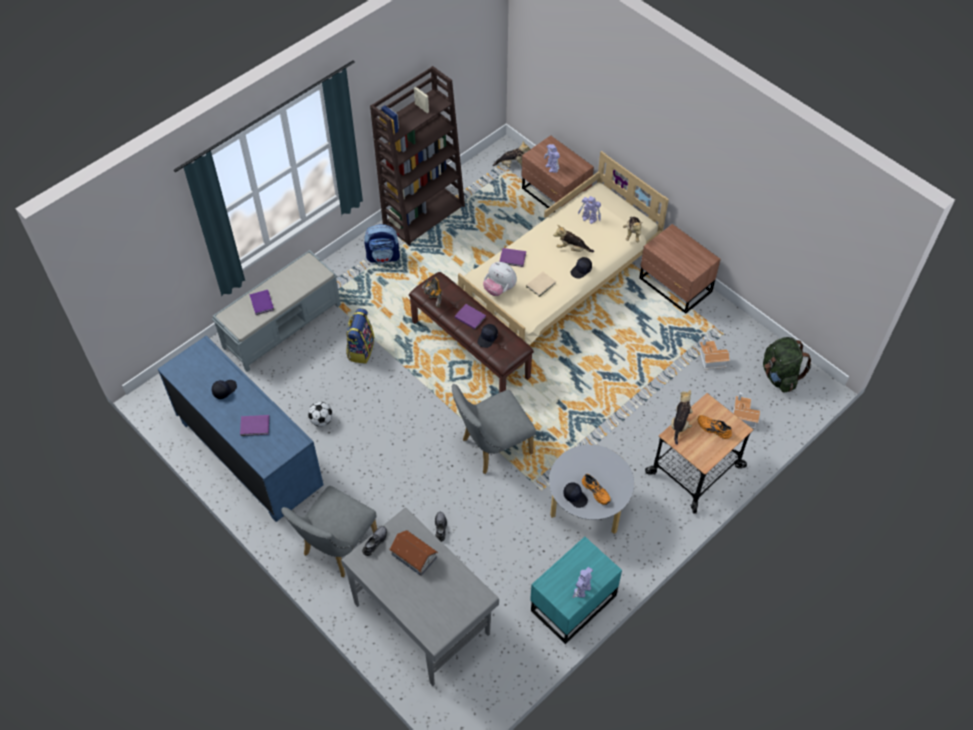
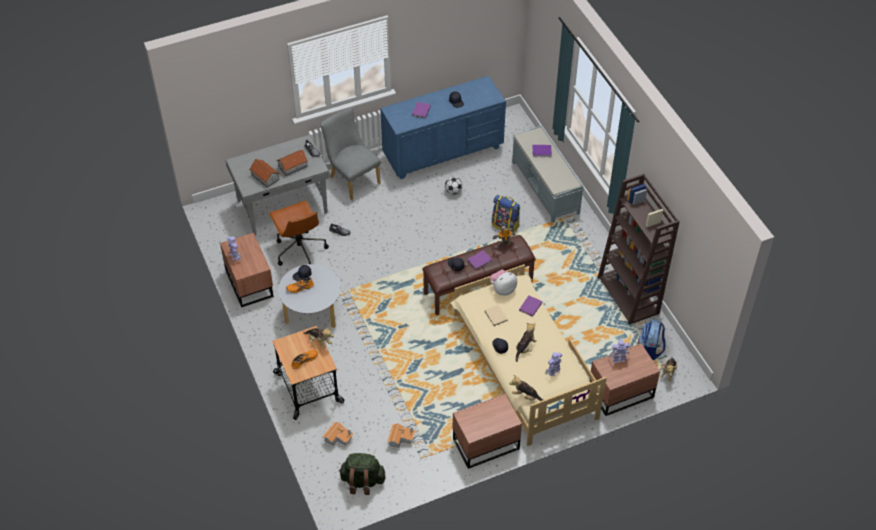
camera: 110 degrees right, 5 degrees down
(383, 256) = (591, 259): backpack -> backpack (650, 350)
(449, 584) = (265, 177): none -> toy house
(492, 448) = (387, 275): grey chair -> none
(492, 563) = (300, 250): none -> brown office chair
(571, 603) = (250, 282): turquoise nightstand -> brown nightstand

